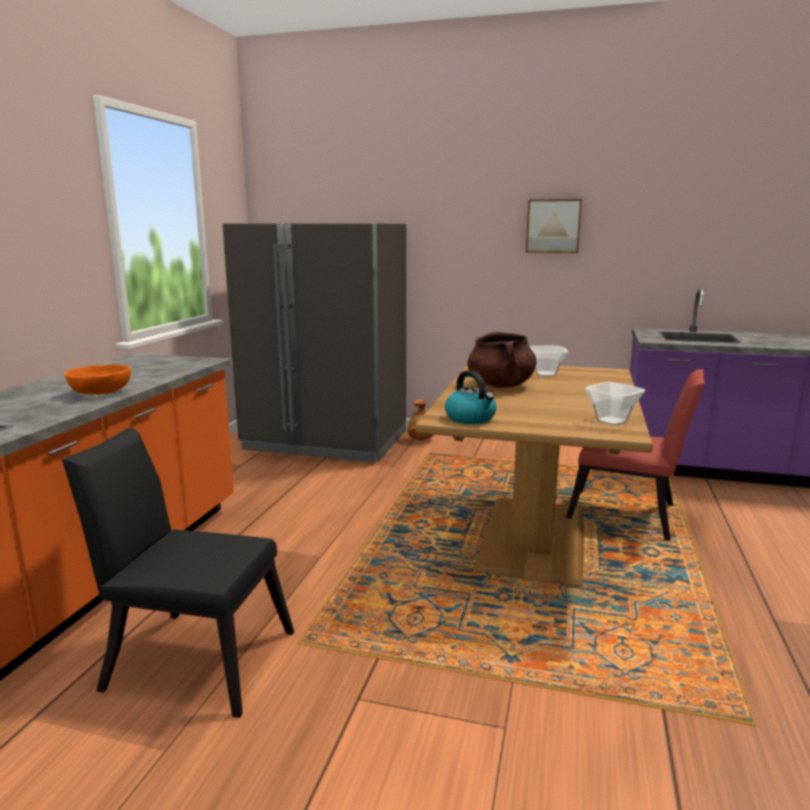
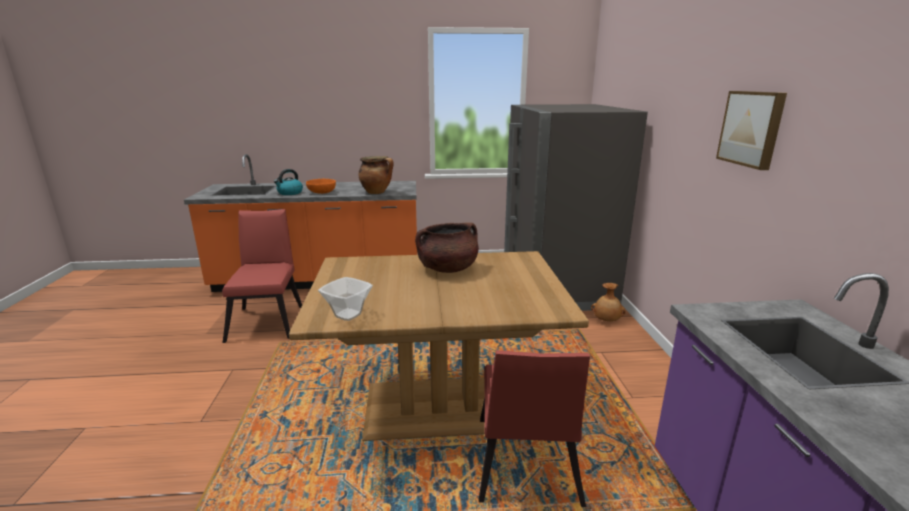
camera: 70 degrees right, 5 degrees up
(175, 370) = (377, 192): none -> cooking pot
(192, 657) = (268, 320): black chair -> red chair
(471, 418) = (341, 269): kettle -> kettle (290, 193)
(546, 374) = (510, 282): bowl -> none

